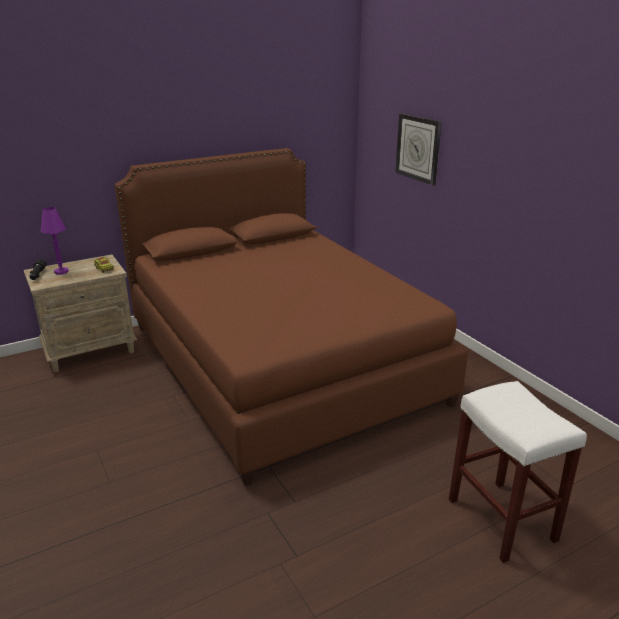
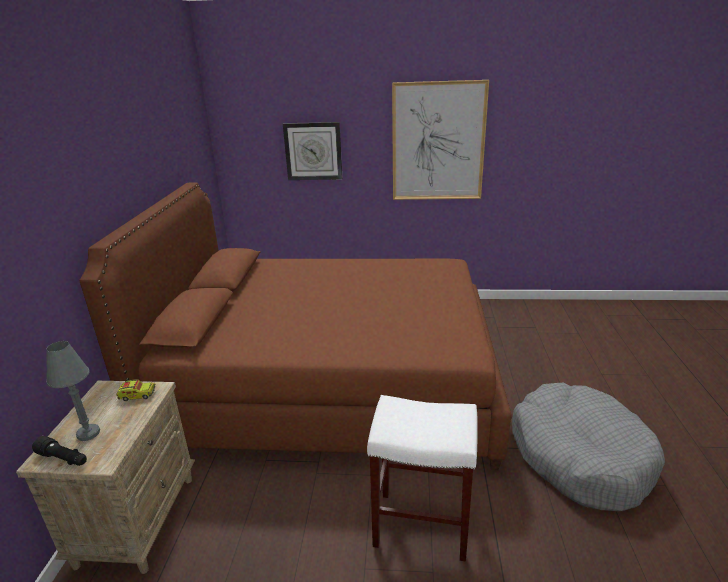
camera: 55 degrees left, 0 degrees up
(61, 272) = (88, 433): purple table lamp -> grey table lamp
(308, 537) = (579, 456): none -> grey dog bed
(500, 519) = (596, 367): white stool -> white stool (420, 525)
(523, 169) = (438, 142): none -> picture

